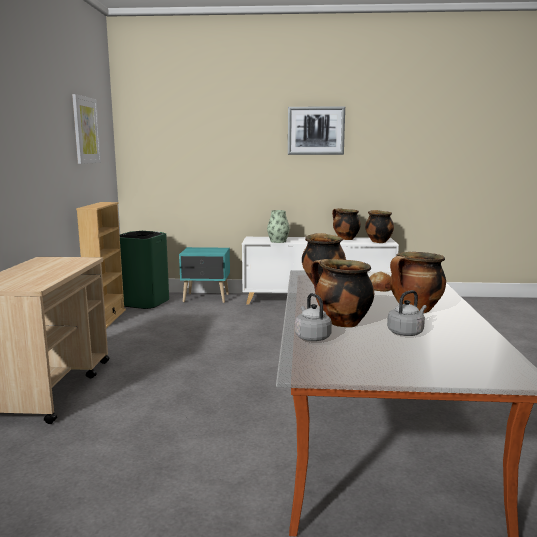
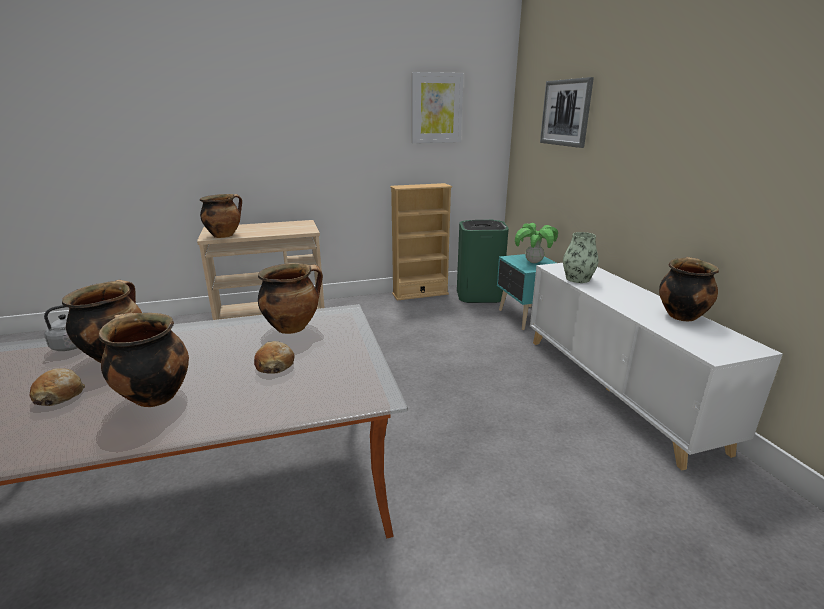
camera: 70 degrees right, 10 degrees up
(205, 250) = (533, 262): none -> potted plant
(316, 130) = (699, 105): picture -> picture (565, 113)
(378, 241) = (706, 344): cooking pot -> cooking pot (224, 235)
(406, 332) = (59, 394): grey kettle -> bread

